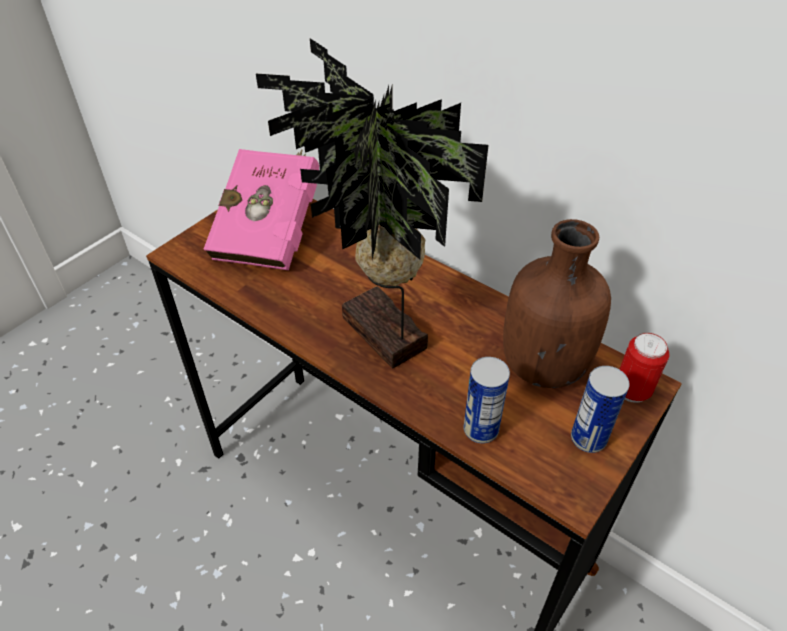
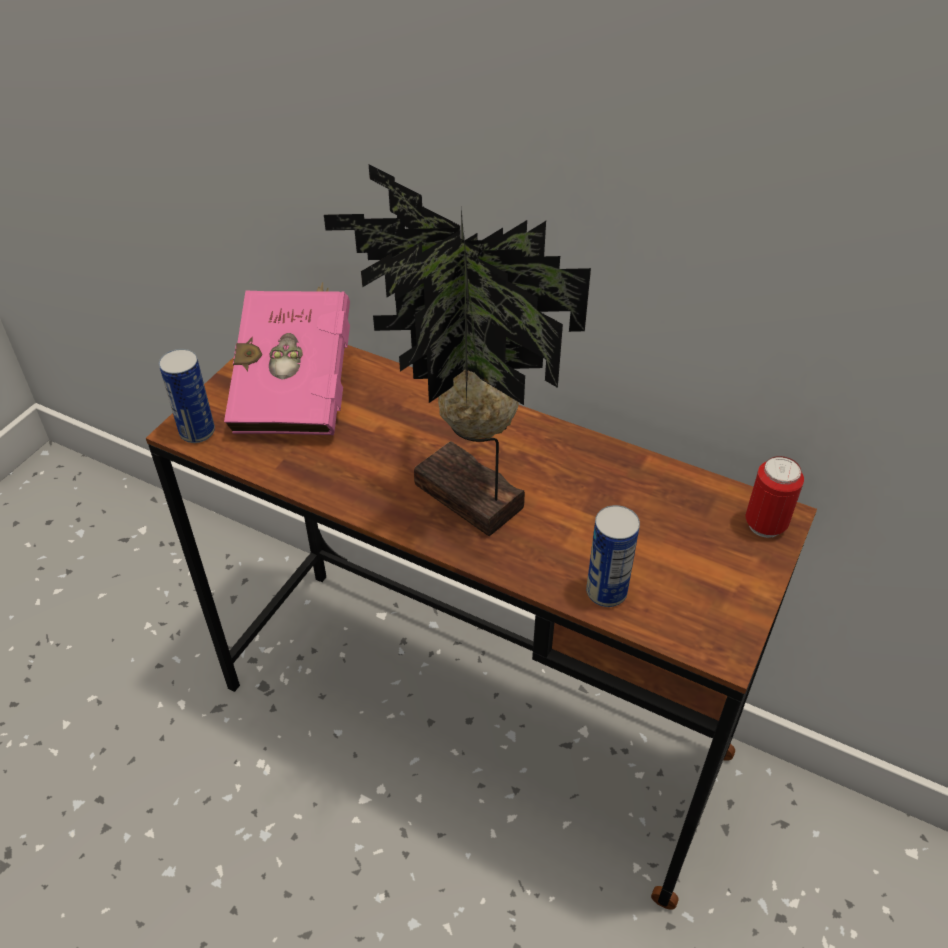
camera: 10 degrees left, 0 degrees up
(542, 364) = (659, 508): brown bottle -> none
(588, 439) = (727, 585): can -> can (197, 432)

